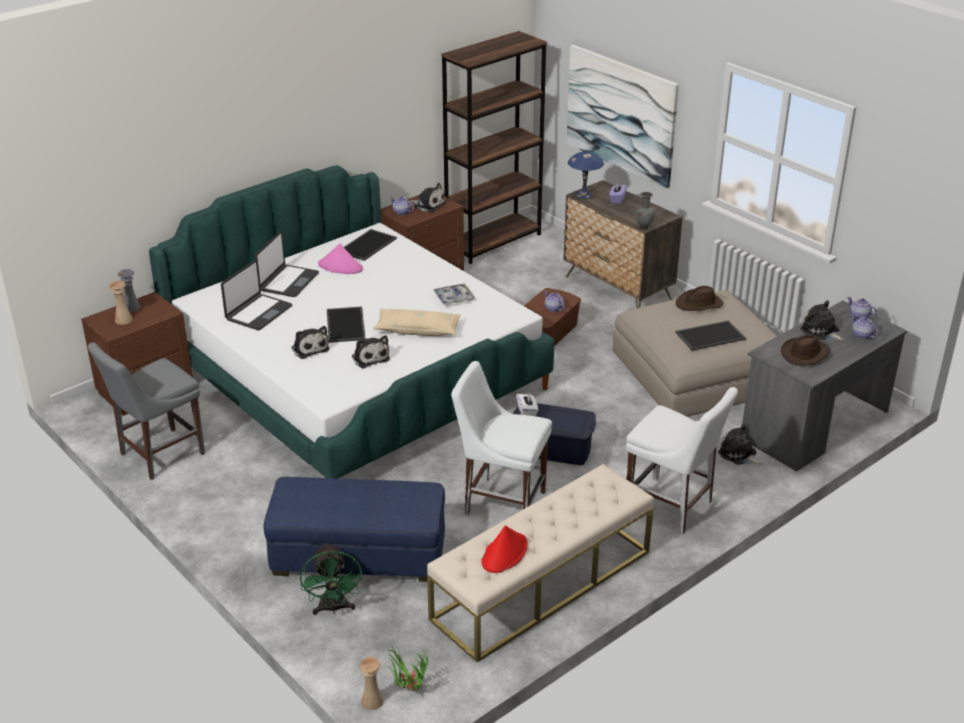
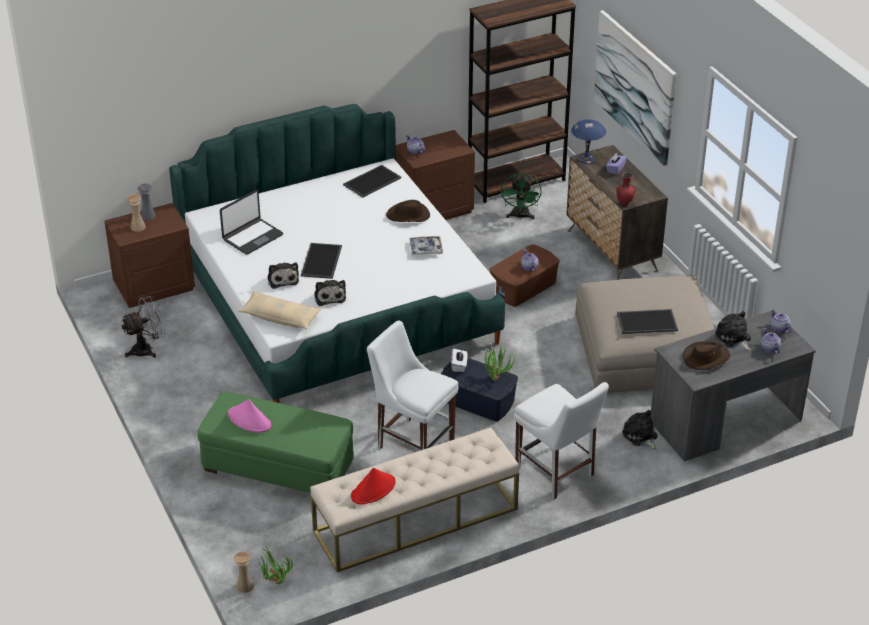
camera: 15 degrees right, 5 degrees up
(158, 455) = (147, 349): grey chair -> grey fan
(288, 282) = (288, 209): laptop -> none
(333, 608) = (242, 507): green fan -> green fan (520, 216)
(340, 267) = (339, 201): pink hat -> pink hat (250, 420)
(358, 556) = (278, 467): blue ottoman -> green ottoman
(417, 330) = (381, 276): beige pillow -> beige pillow (280, 317)
(428, 205) = (443, 146): plush toy -> none
(573, 417) = (497, 377): none -> potted plant
(643, 227) = (624, 204): grey vase -> red vase
(699, 304) = (654, 287): brown hat -> brown hat (408, 215)

